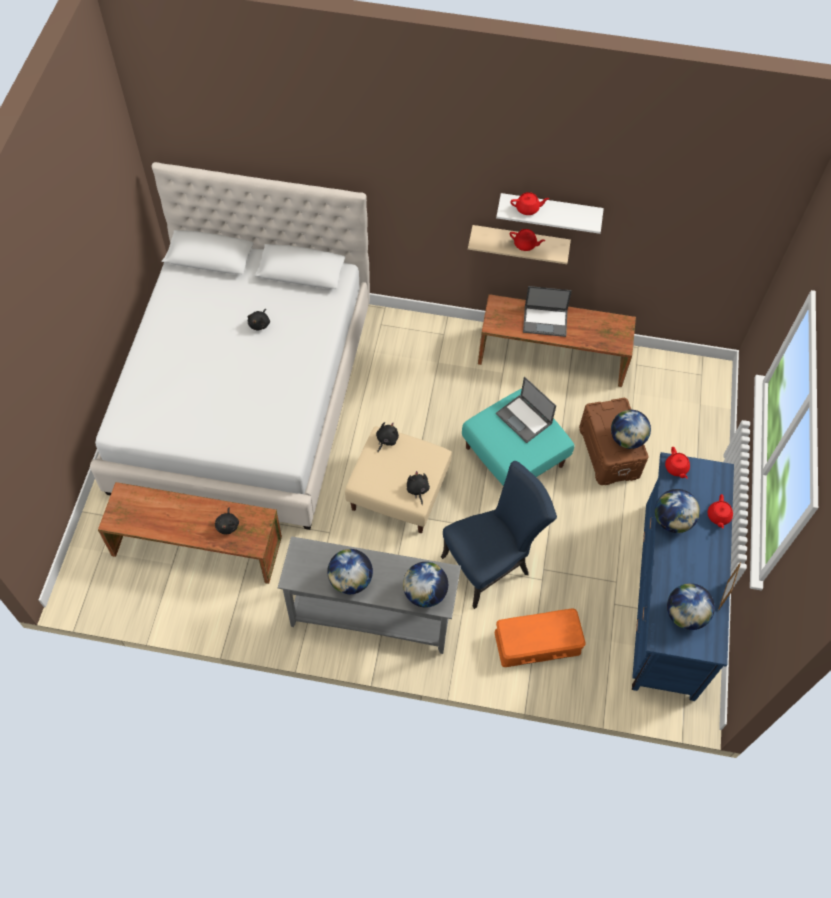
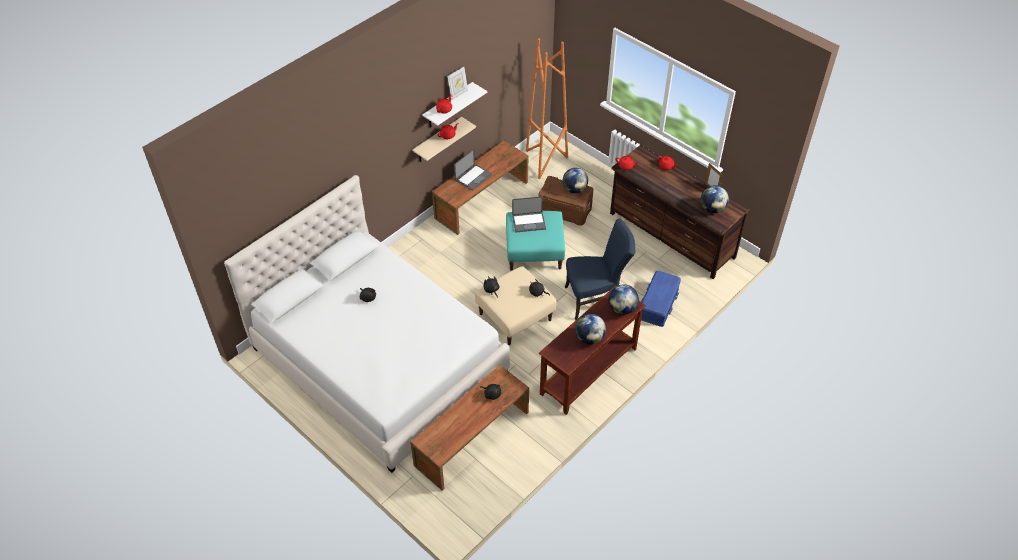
camera: 55 degrees left, 10 degrees down
(370, 617) = (588, 372): grey console table -> brown console table
(490, 564) = (595, 299): blue chair -> blue chair turned 75 degrees clockwise
(537, 643) = (659, 304): orange storage box -> blue storage box
(567, 207) = (458, 94): none -> picture frame
(667, 599) = (671, 236): blue dresser -> brown dresser
(671, 385) = (544, 162): none -> orange clothes rack
(672, 520) = (655, 184): globe -> none

